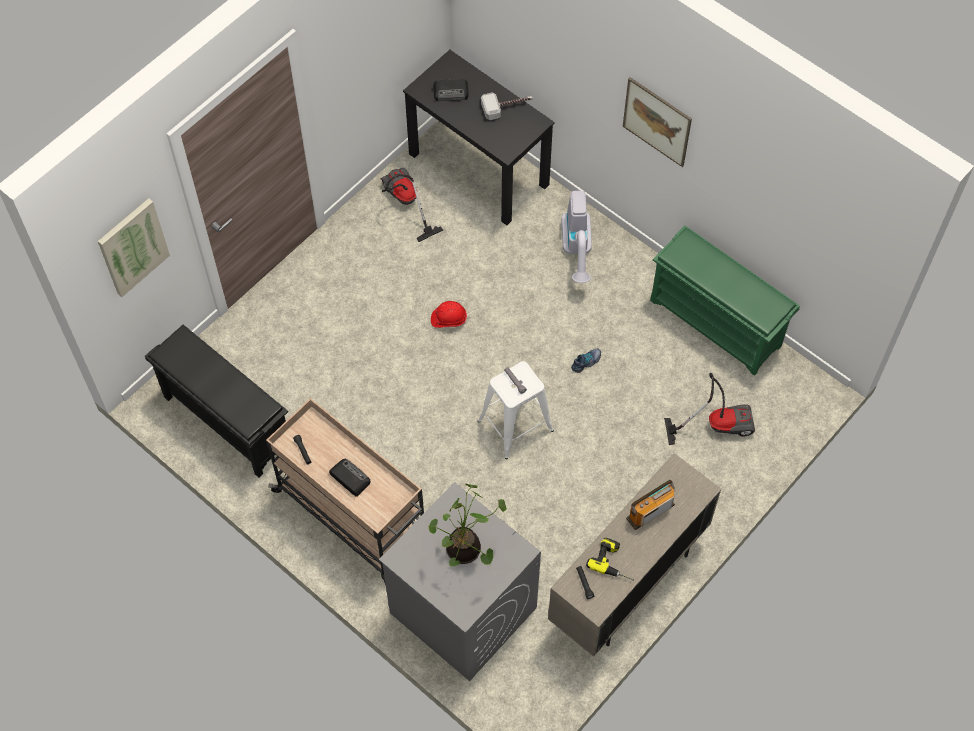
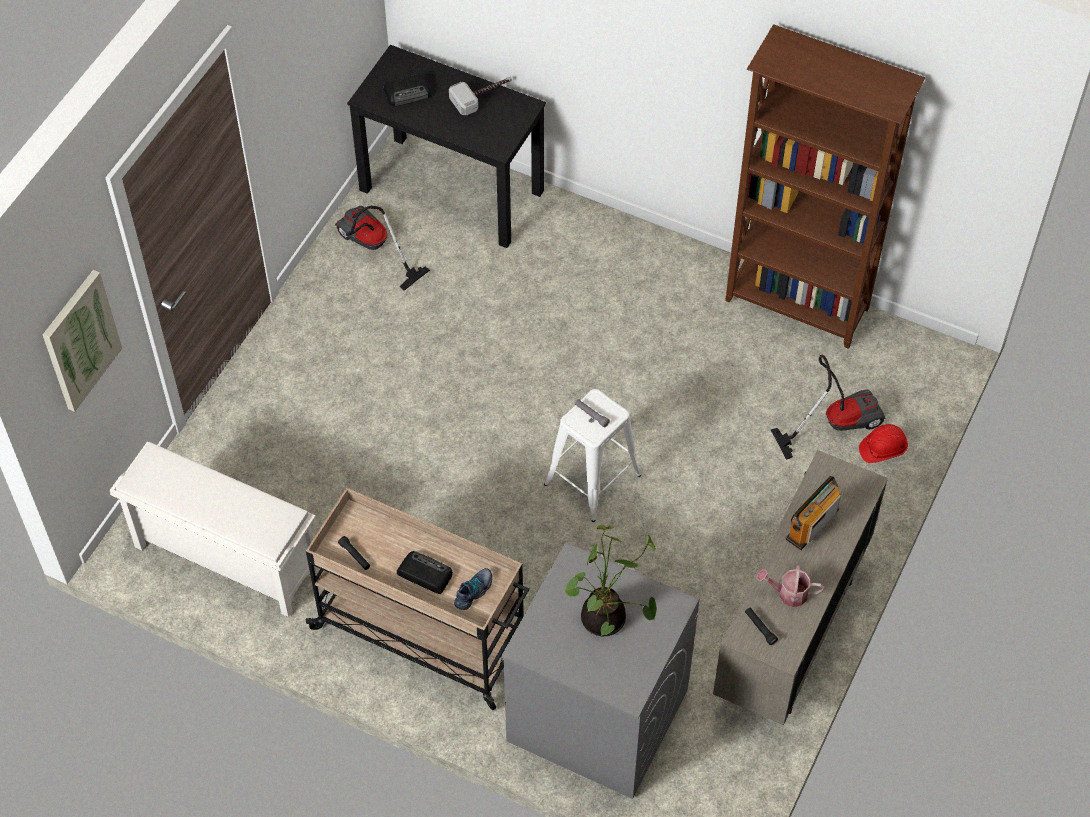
camera: 15 degrees left, 5 degrees down
(225, 421) = (224, 558): black shoe rack -> white shoe rack
(448, 319) = (470, 373): red hard hat -> red hard hat (882, 449)
(577, 251) = (603, 260): vacuum cleaner -> none
(586, 362) = (655, 386): shoe -> shoe (474, 591)
(614, 562) = (788, 593): power drill -> watering can
(657, 121) = (687, 62): picture -> none
(717, 323) = (797, 306): green shoe rack -> brown bookcase

